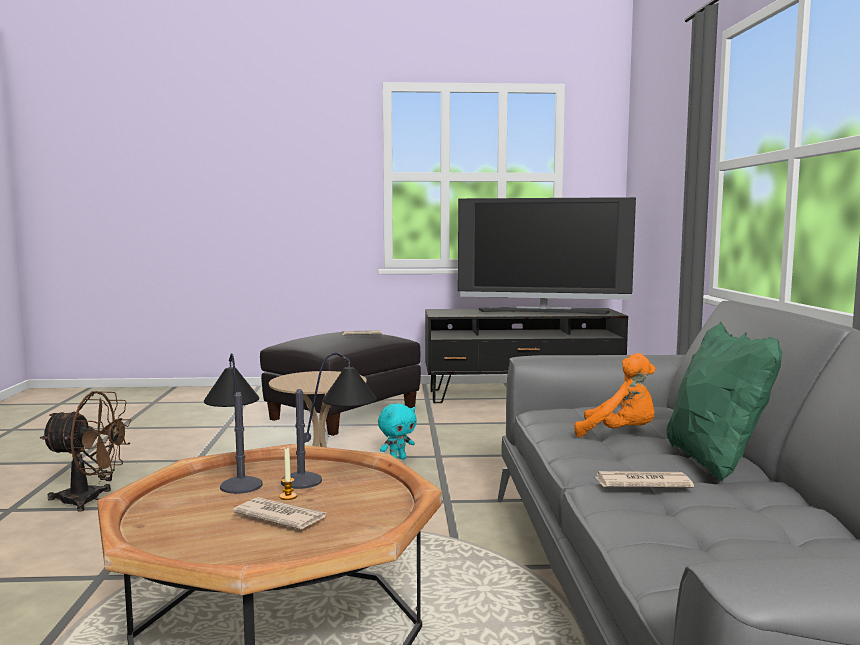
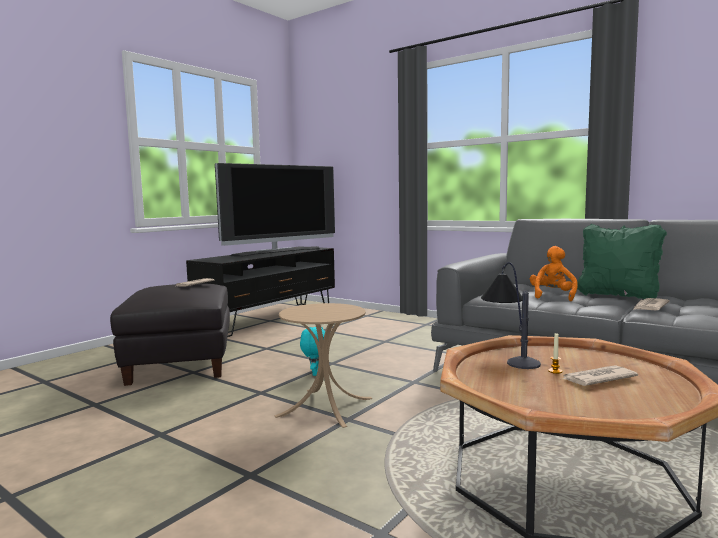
camera: 50 degrees left, 0 degrees up
(90, 500) = (162, 506): brown fan -> none
(236, 472) = (478, 375): table lamp -> none
(620, 434) = (552, 296): orange plush toy -> orange plush toy turned 45 degrees counterclockwise

